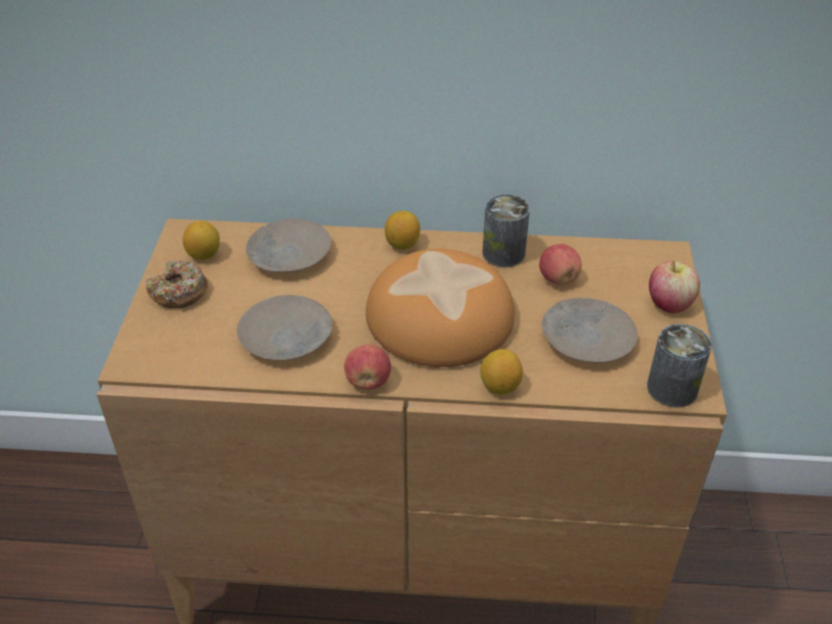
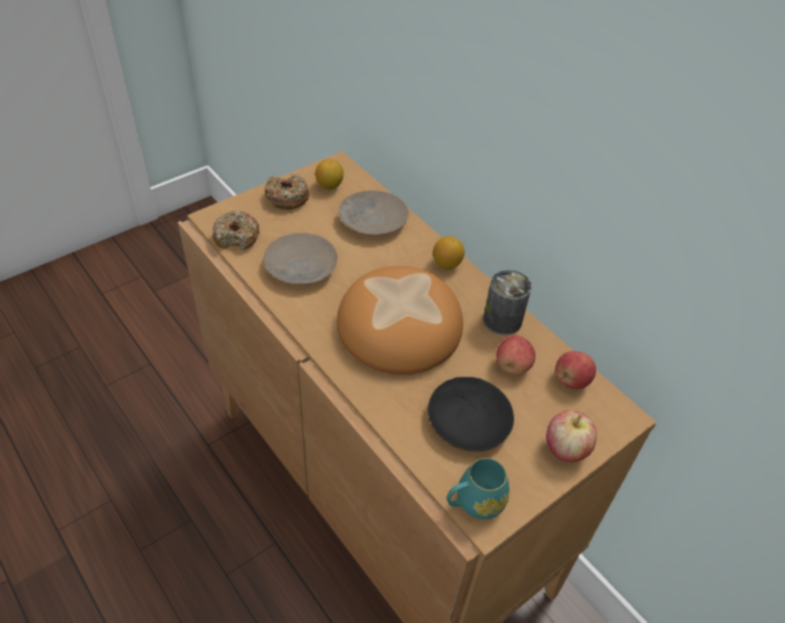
camera: 45 degrees right, 5 degrees up
(185, 360) = (237, 237): none -> donut
(368, 381) = (303, 328): apple -> apple (571, 380)
(499, 386) = (369, 397): lemon -> none
(586, 339) = (469, 419): beige plate -> black plate
(672, 388) = (474, 502): can -> turquoise mug

